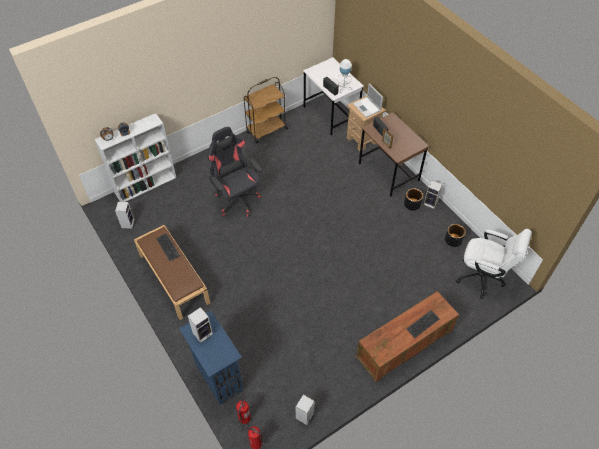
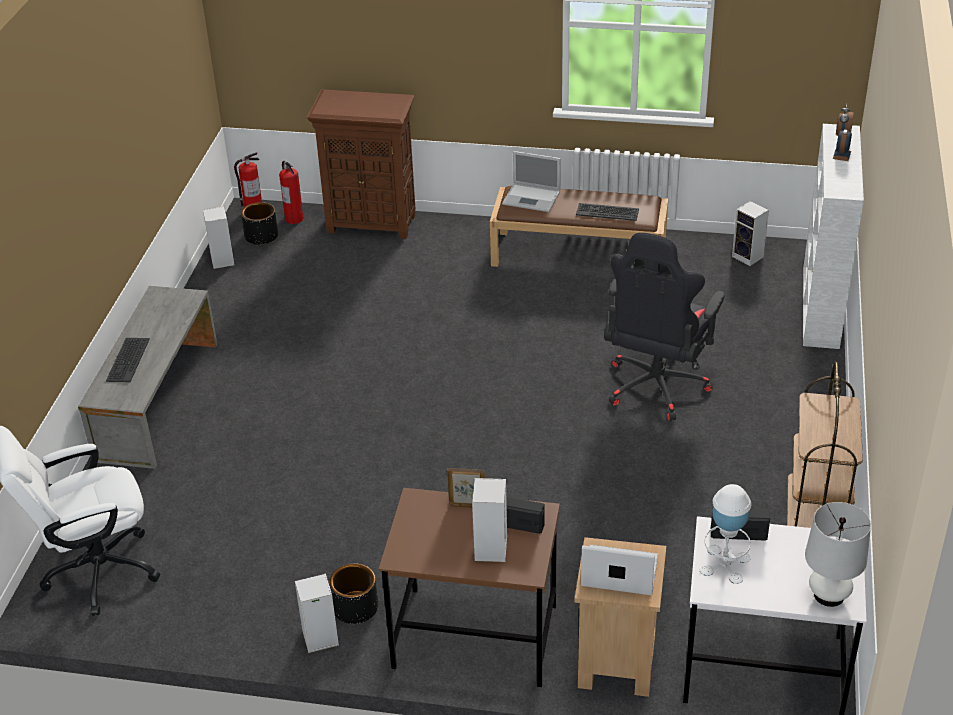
camera: 135 degrees right, 15 degrees down
(179, 280) = (532, 198): none -> laptop
(203, 332) = (380, 104): speaker -> speaker (491, 550)
(218, 378) = (373, 223): blue cabinet -> brown cabinet
(237, 201) = (656, 385): black office chair -> black office chair turned 105 degrees clockwise
(332, 66) = (829, 595): none -> white table lamp
(404, 344) = (156, 399): brown bench -> grey bench
(453, 240) = (207, 600): black planter -> black planter (261, 236)

